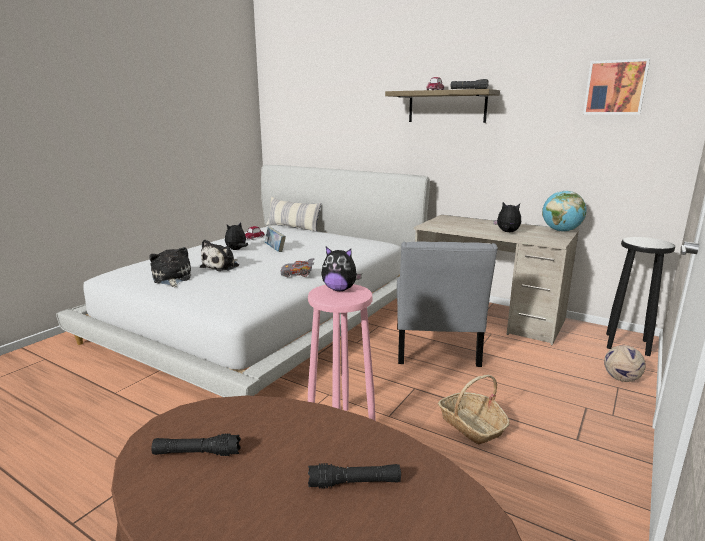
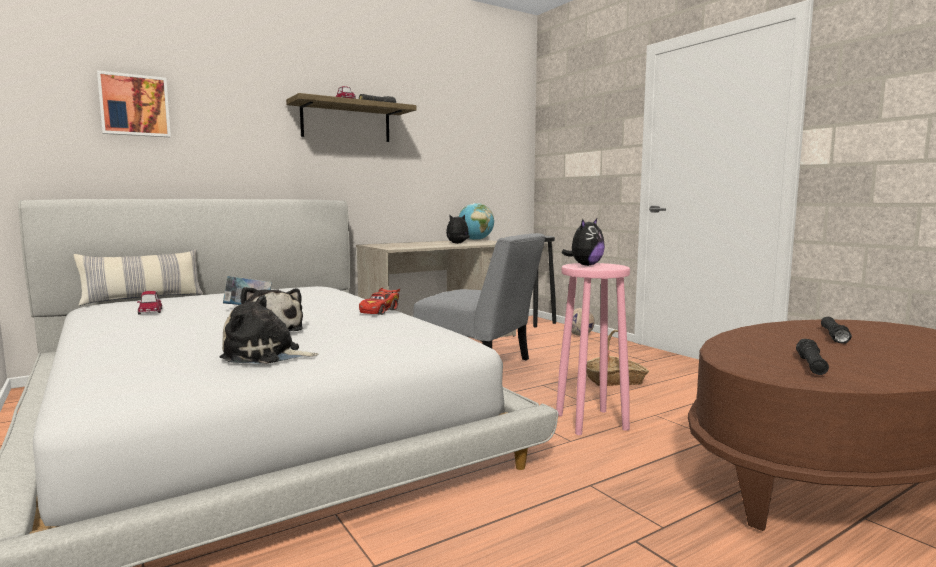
camera: 65 degrees left, 10 degrees down
(237, 250) = (197, 321): plush toy -> none
(297, 274) = (379, 311): grey toy car -> red toy car
(615, 87) = (484, 118): picture -> picture (134, 105)

